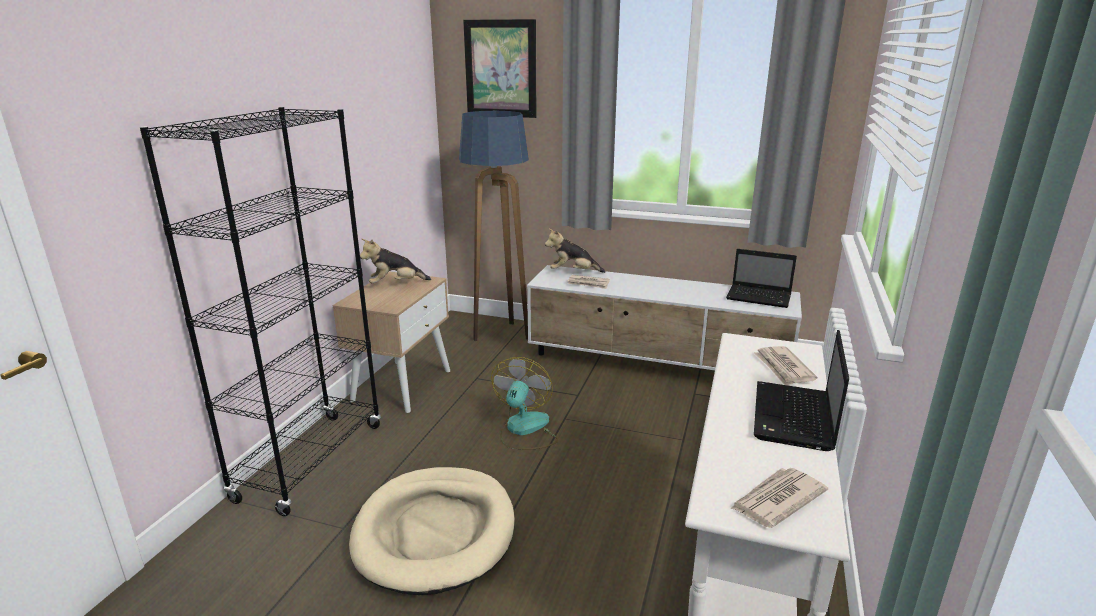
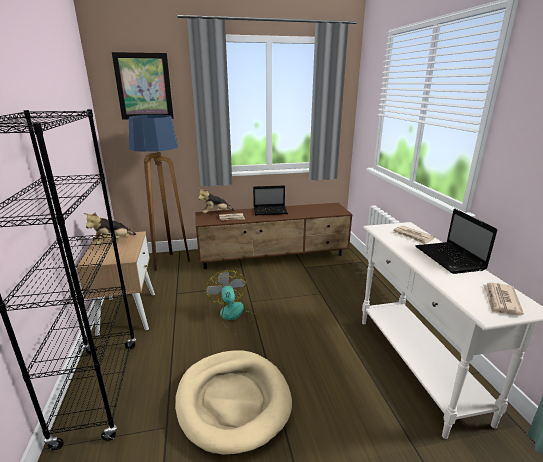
camera: 30 degrees left, 0 degrees up
(657, 365) = (274, 257): white tv stand -> brown tv stand
(760, 297) = (324, 208): laptop -> laptop (271, 211)

